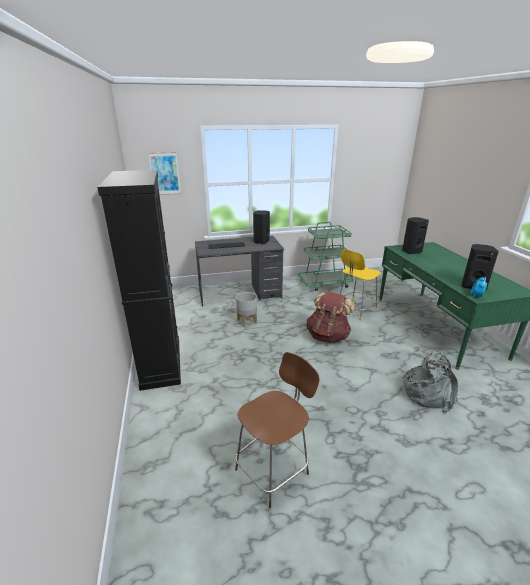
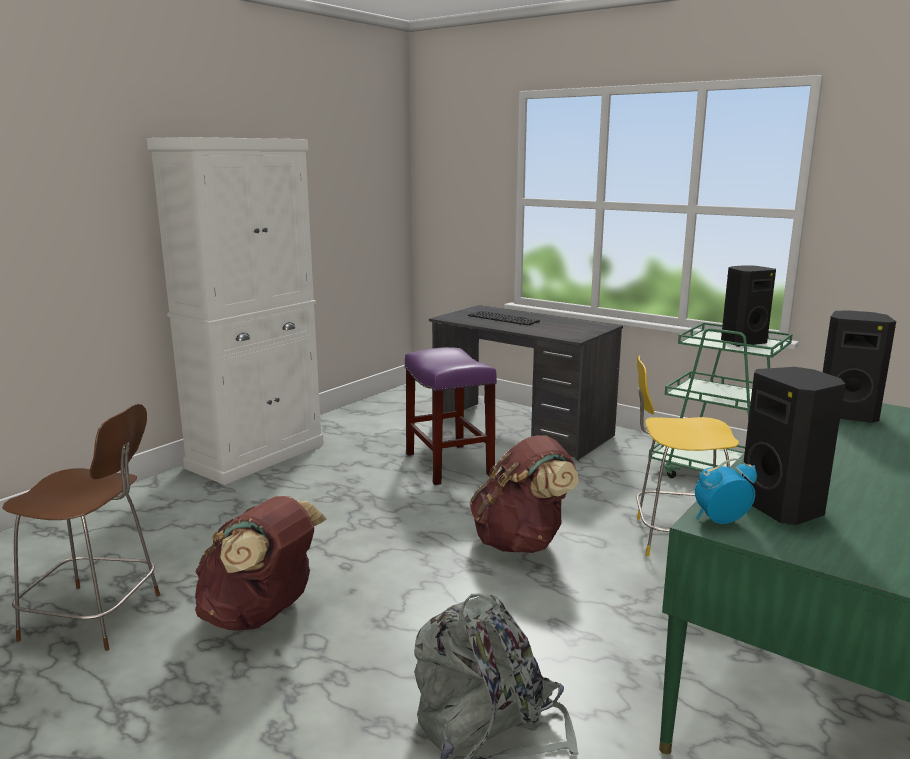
camera: 50 degrees right, 10 degrees down
(161, 362) = (257, 456): black cabinet -> white cabinet
(165, 173) = (460, 177): picture -> none
(246, 321) = (448, 464): grey planter -> purple stool
(261, 241) = (572, 327): black speaker -> black speaker (742, 342)
(320, 416) = (261, 615): none -> brown backpack

